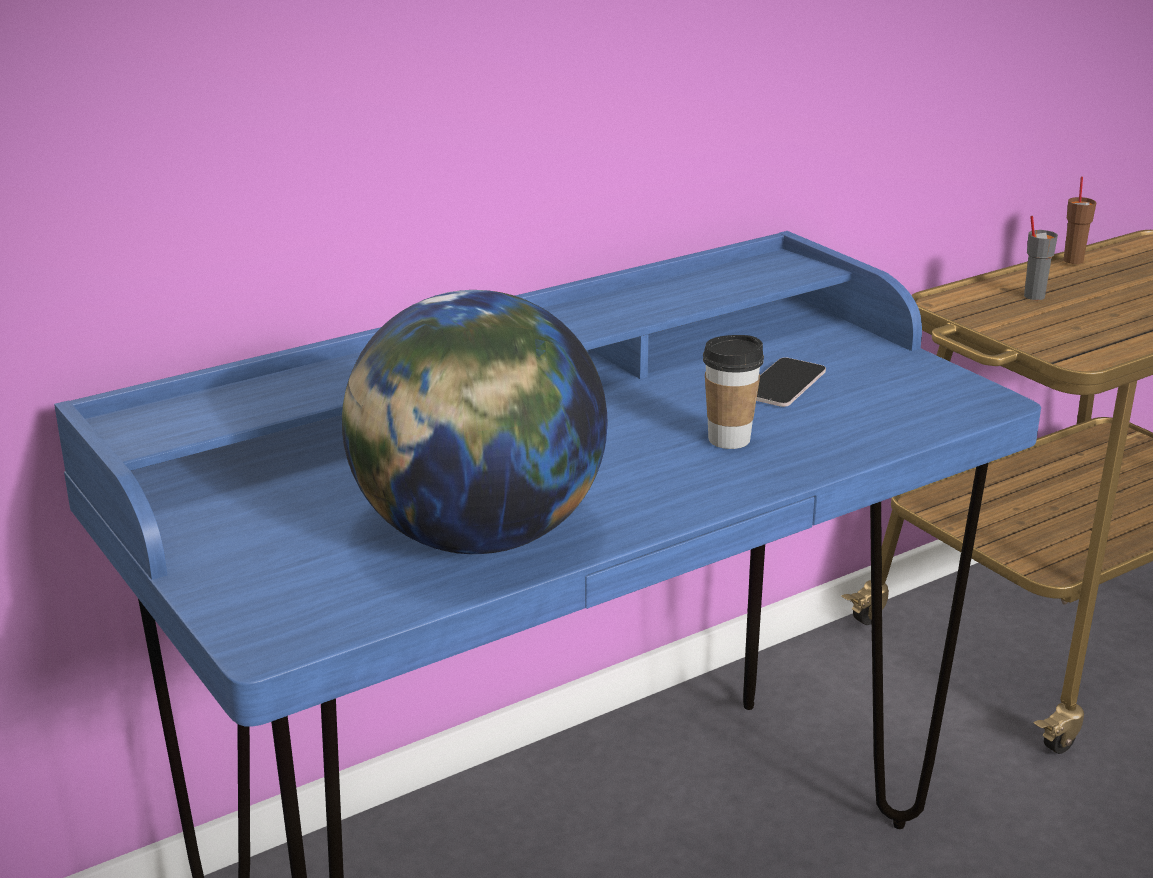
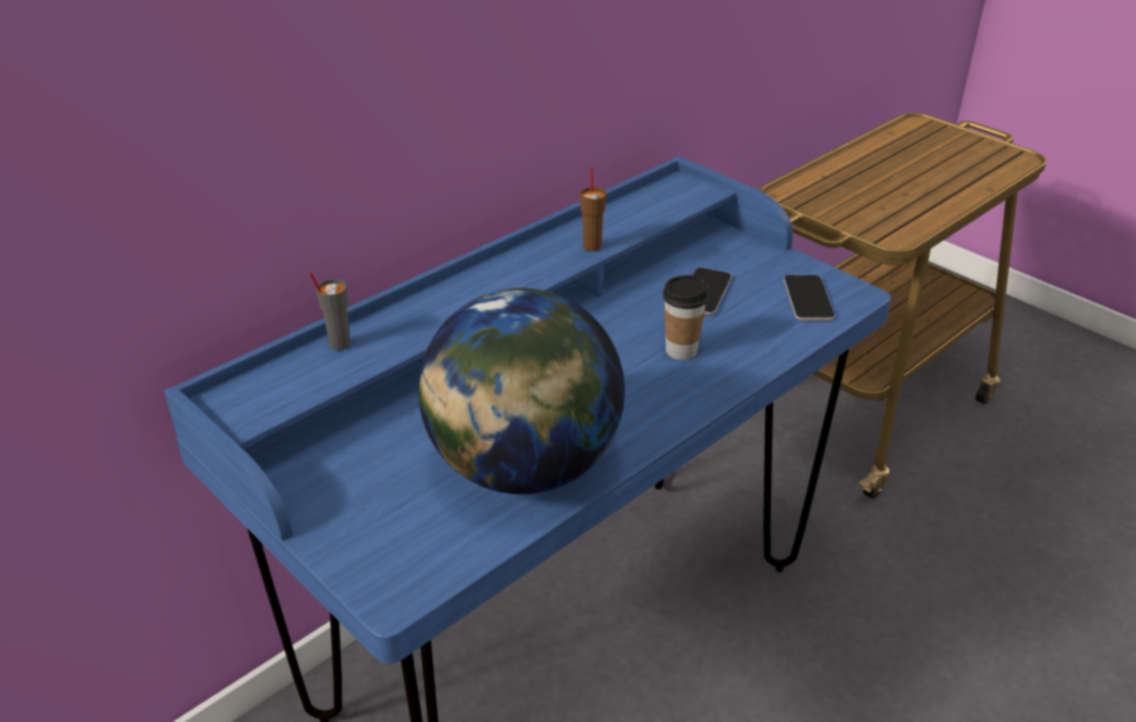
camera: 10 degrees left, 10 degrees up
(923, 401) = (808, 298): none -> phone
(1033, 296) = (845, 181): grey cup -> grey cup (339, 344)
(1073, 260) = (864, 146): brown cup -> brown cup (592, 246)

